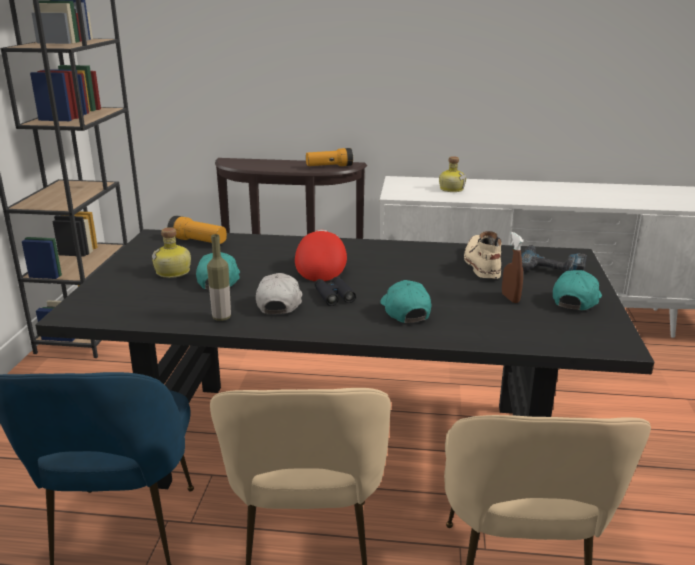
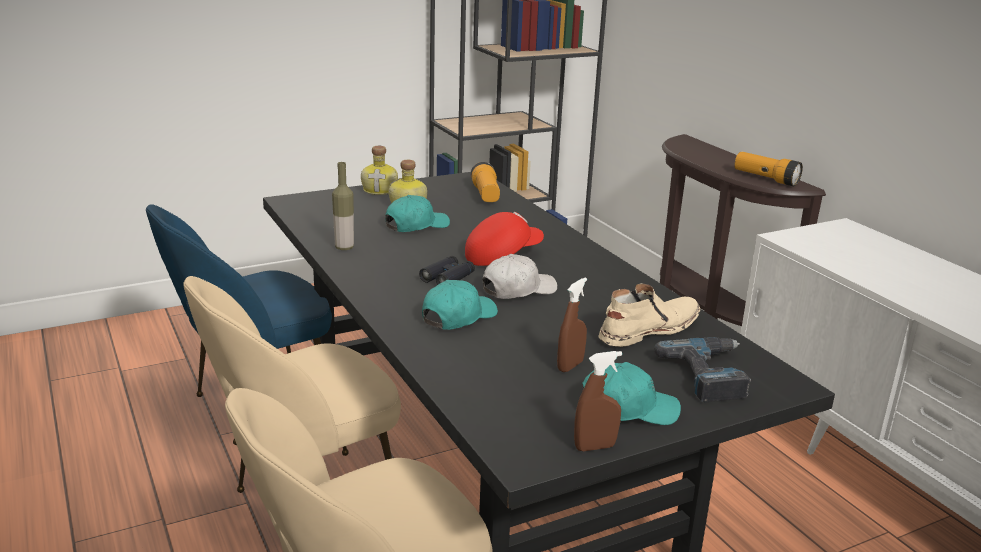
camera: 55 degrees right, 0 degrees up
(279, 303) = (402, 260): white cap -> white cap (518, 289)
(451, 189) = (882, 262): bottle -> bottle (380, 190)
(615, 322) = (595, 447): none -> brown spray bottle

